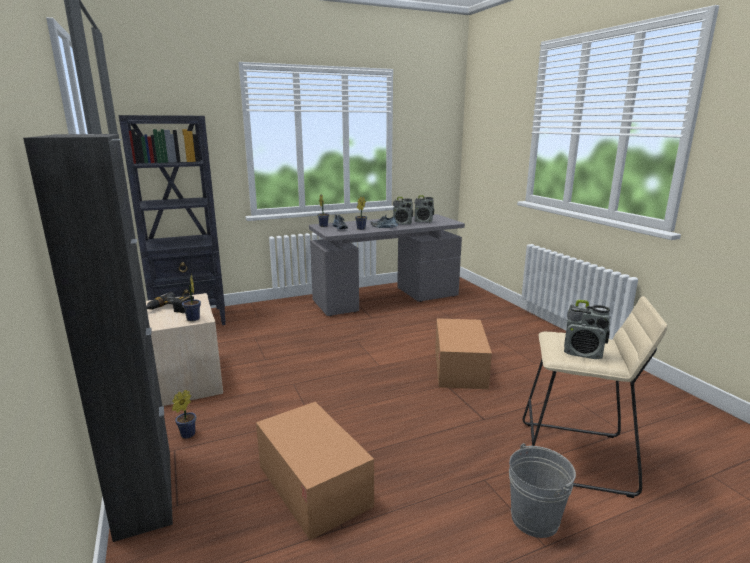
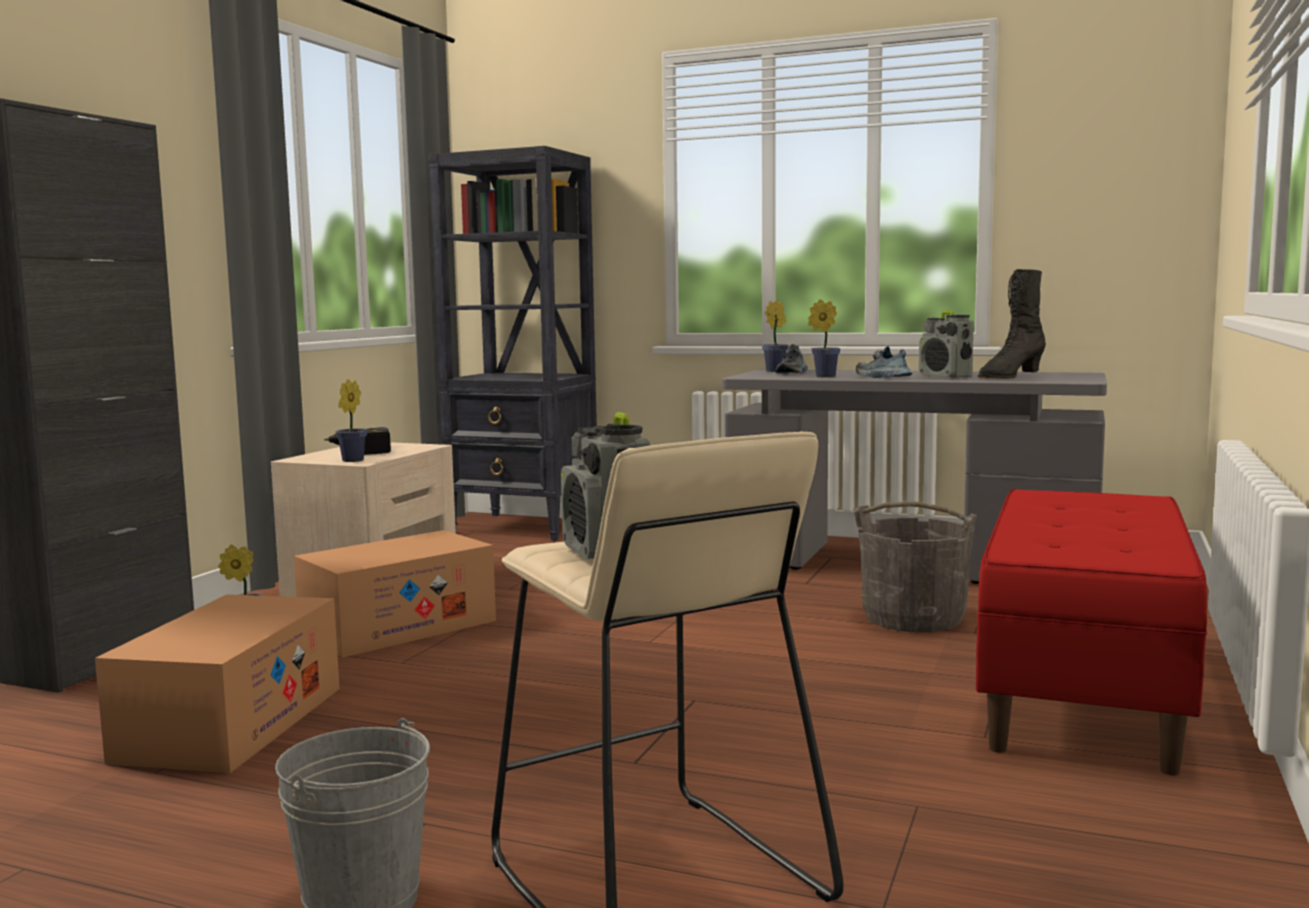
camera: 45 degrees right, 10 degrees down
(423, 221) = (1009, 377): radio -> black boot
(433, 323) = (913, 618): none -> grey bucket
(459, 368) = (786, 688): cardboard box -> cardboard box (398, 627)
(524, 337) = (1084, 693): none -> red bench

